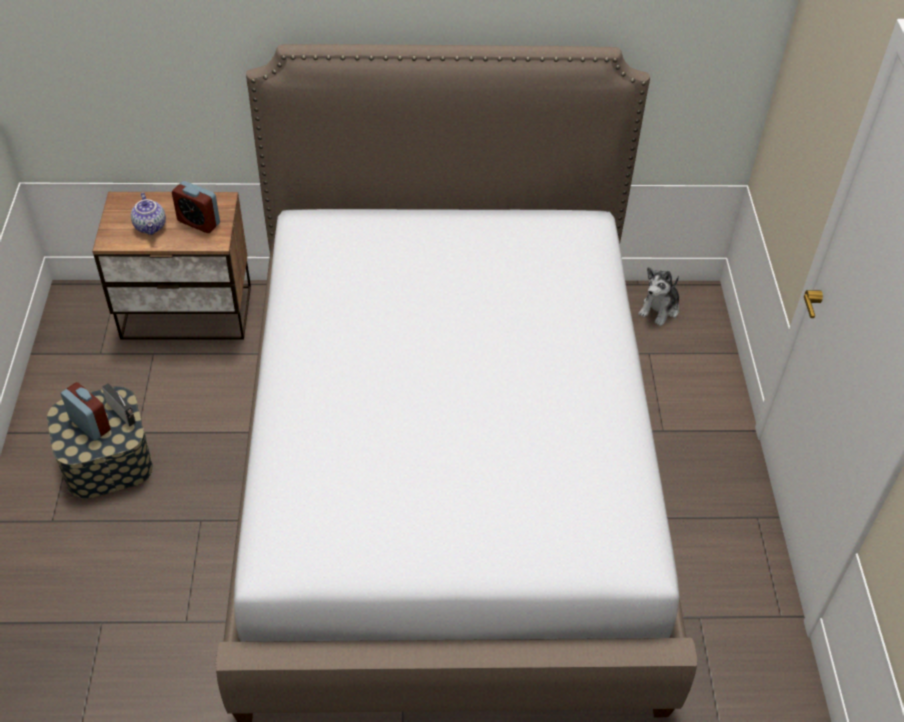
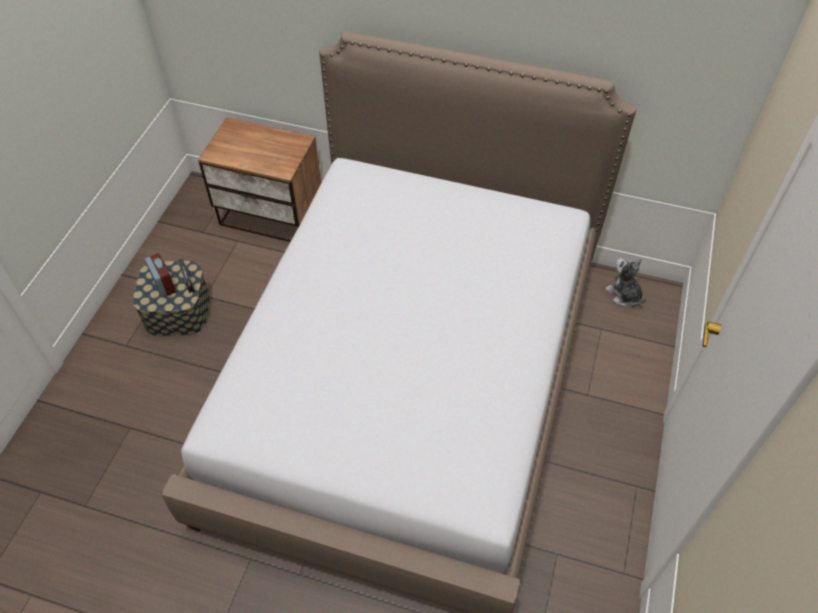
camera: 20 degrees right, 5 degrees up
(151, 226) = (244, 150): teapot -> none
(199, 222) = (278, 154): alarm clock -> none
(659, 309) = (624, 295): plush toy -> plush toy turned 90 degrees clockwise

